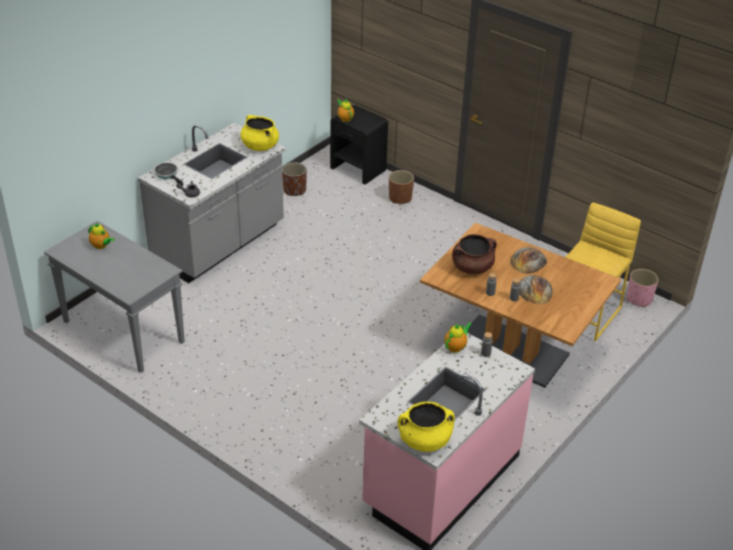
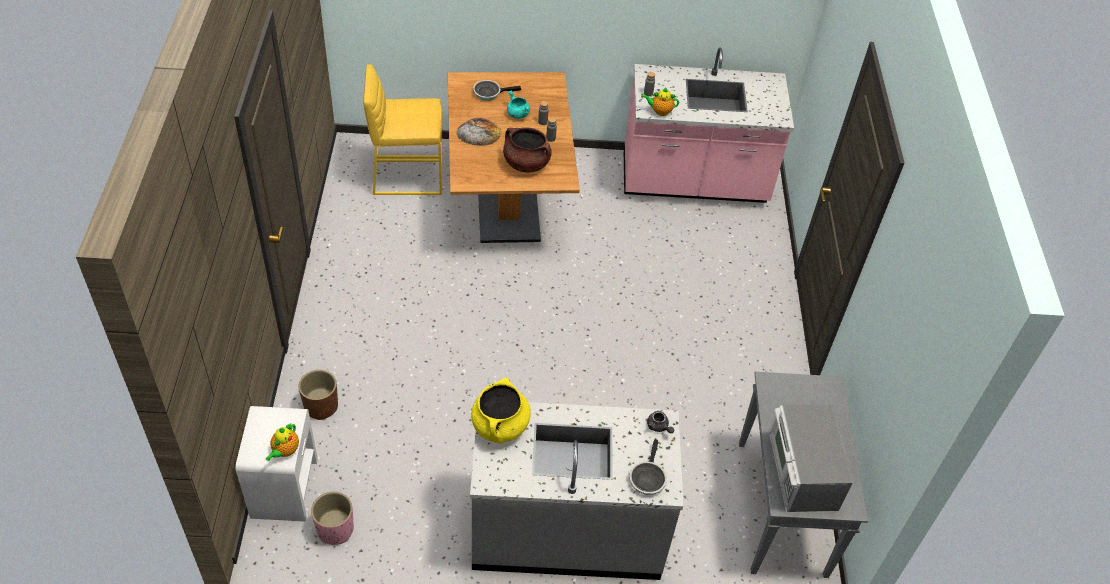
camera: 130 degrees left, 10 degrees up
(101, 246) = (801, 472): teapot -> microwave
(294, 190) = (390, 527): brown planter -> none
(358, 169) = (284, 487): black nightstand -> white nightstand
(424, 441) = (771, 87): yellow cooking pot -> none
(535, 290) = (517, 114): bread -> turquoise cooking pot
(575, 288) = (489, 93): none -> frying pan
(639, 299) = (352, 149): pink planter -> pink planter (335, 529)

